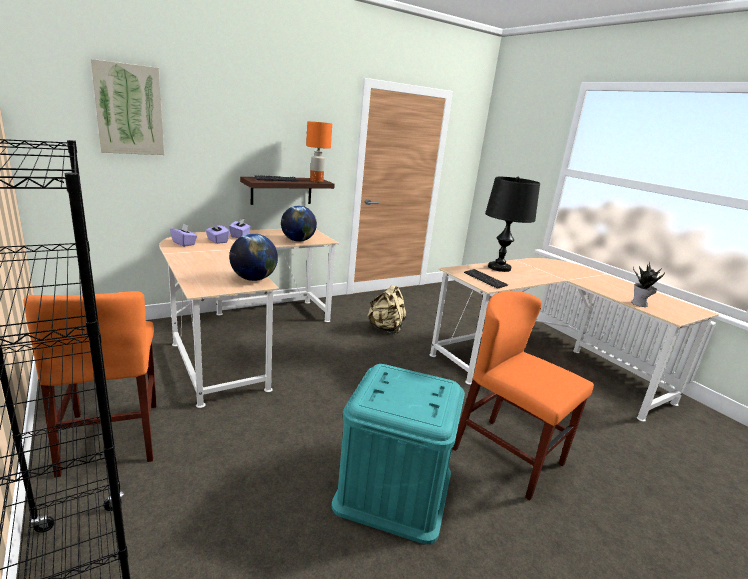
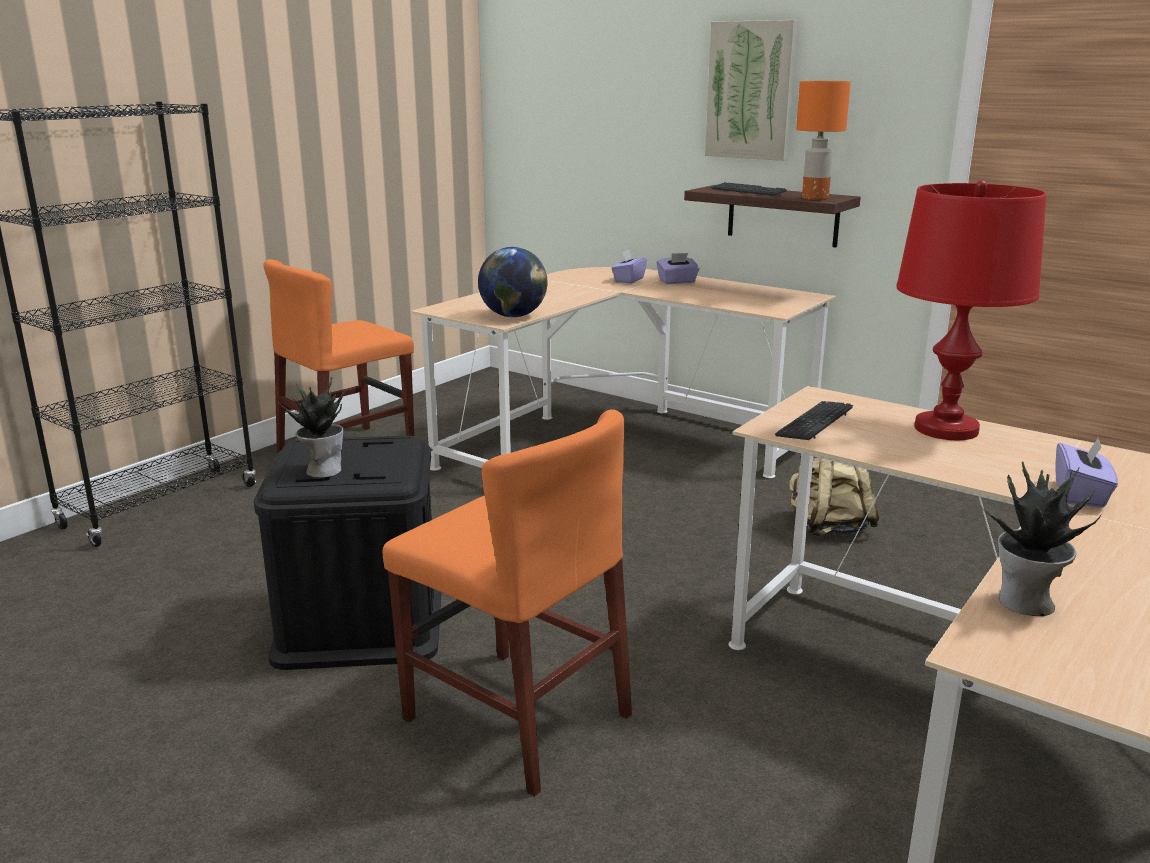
camera: 70 degrees right, 0 degrees up
(129, 109) = (585, 83): picture -> picture (750, 90)
(184, 243) = (585, 275): purple tissue box -> purple tissue box (1080, 494)
(298, 241) = (730, 302): globe -> none
(394, 489) = (360, 621): turquoise storage box -> black storage box
(422, 403) = (323, 470): none -> potted plant
(499, 268) = (946, 429): black table lamp -> red table lamp
(508, 456) = (516, 717): orange chair -> orange chair turned 105 degrees clockwise

